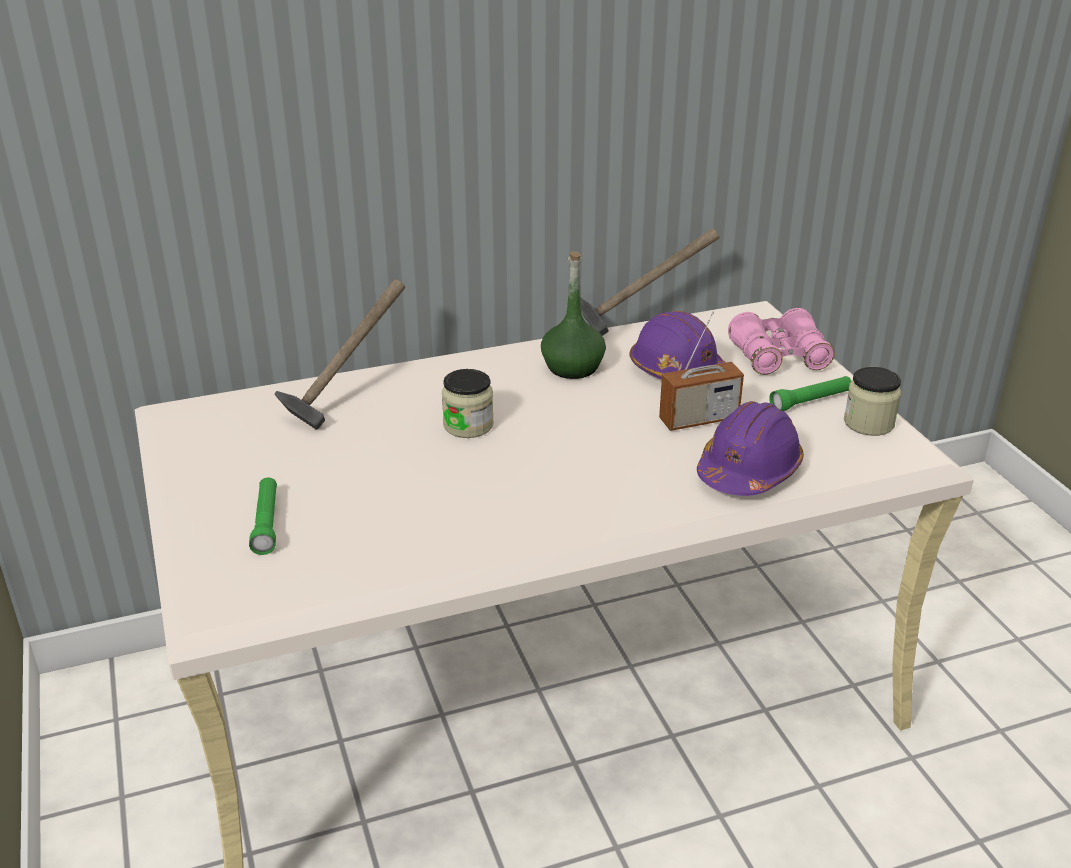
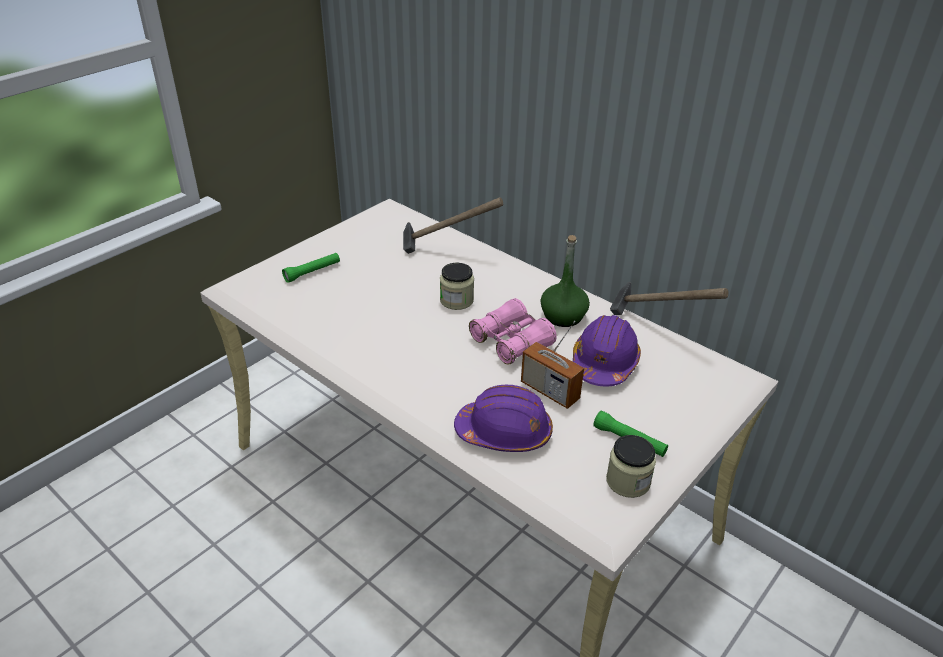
camera: 60 degrees right, 5 degrees up
(778, 357) = (680, 406): pink binoculars -> pink binoculars (511, 342)

